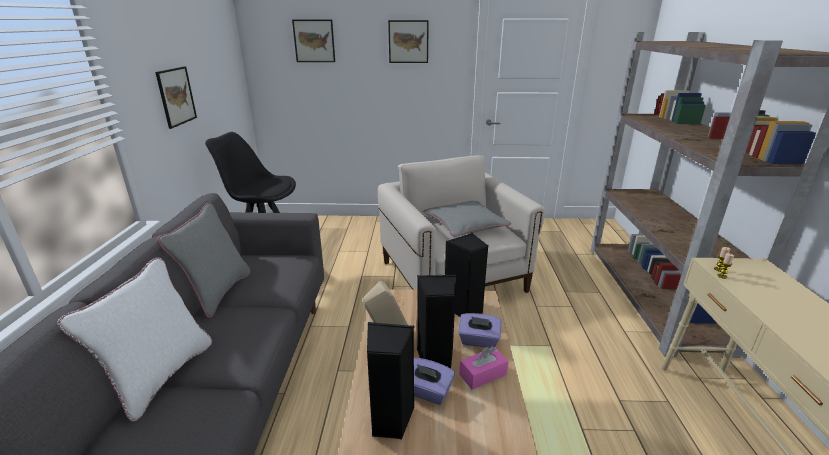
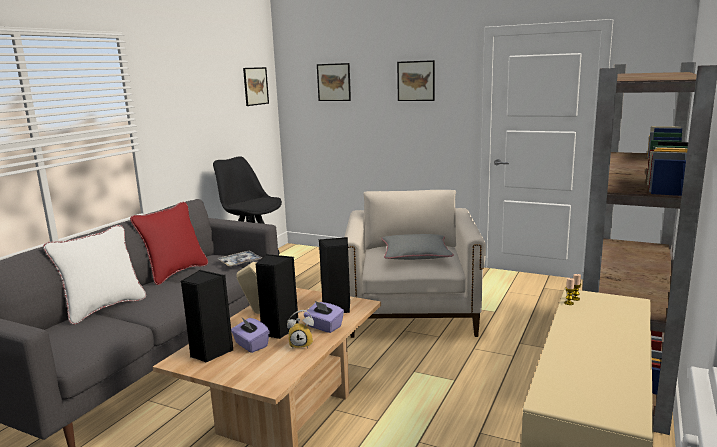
camera: 25 degrees right, 10 degrees down
(176, 96) = (196, 125): picture -> picture (255, 86)
(218, 293) = (175, 272): grey pillow -> red pillow
(291, 264) = (240, 263): none -> tray
(483, 374) = (302, 345): pink tissue box -> alarm clock

